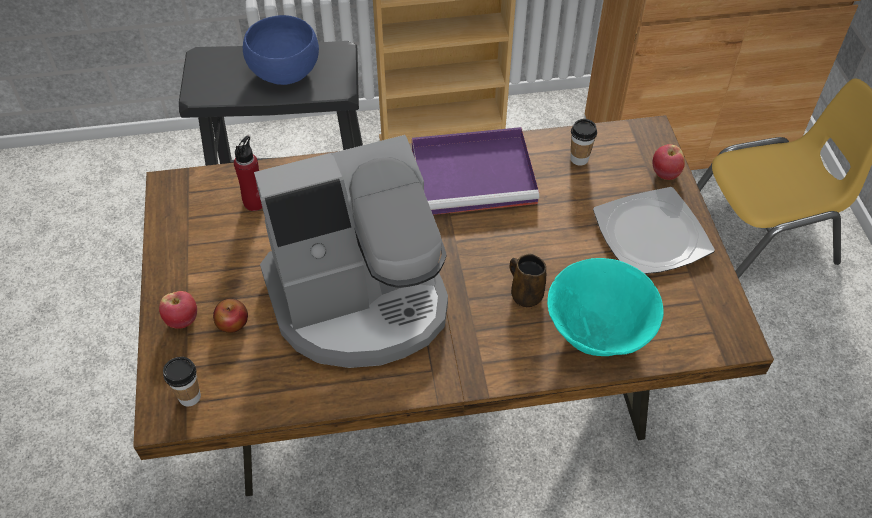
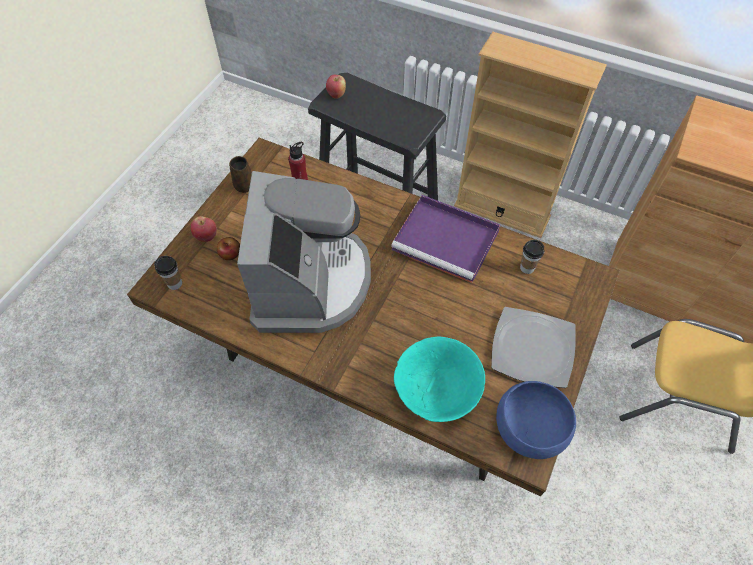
camera: 35 degrees right, 5 degrees up
(284, 71) = (385, 112): blue bowl -> blue bowl (529, 429)
(360, 300) = (310, 282): coffee machine -> coffee machine turned 105 degrees counterclockwise
(525, 294) = (412, 338): brown mug -> brown mug (244, 185)
(665, 174) = (581, 312): apple -> apple (336, 94)

